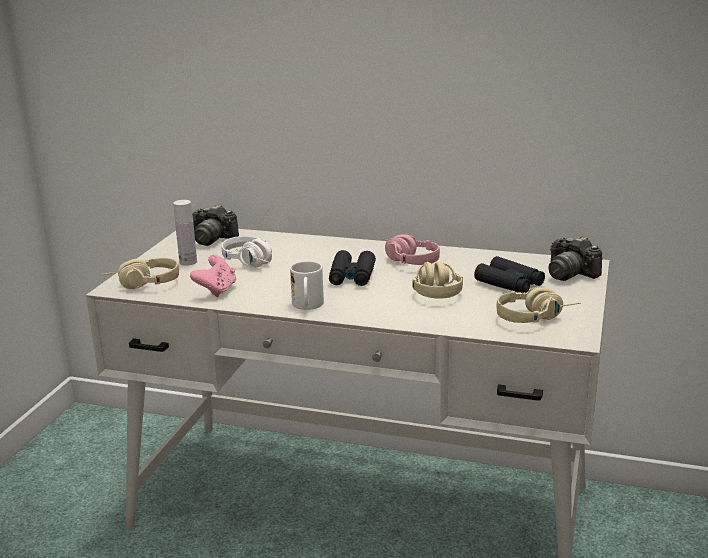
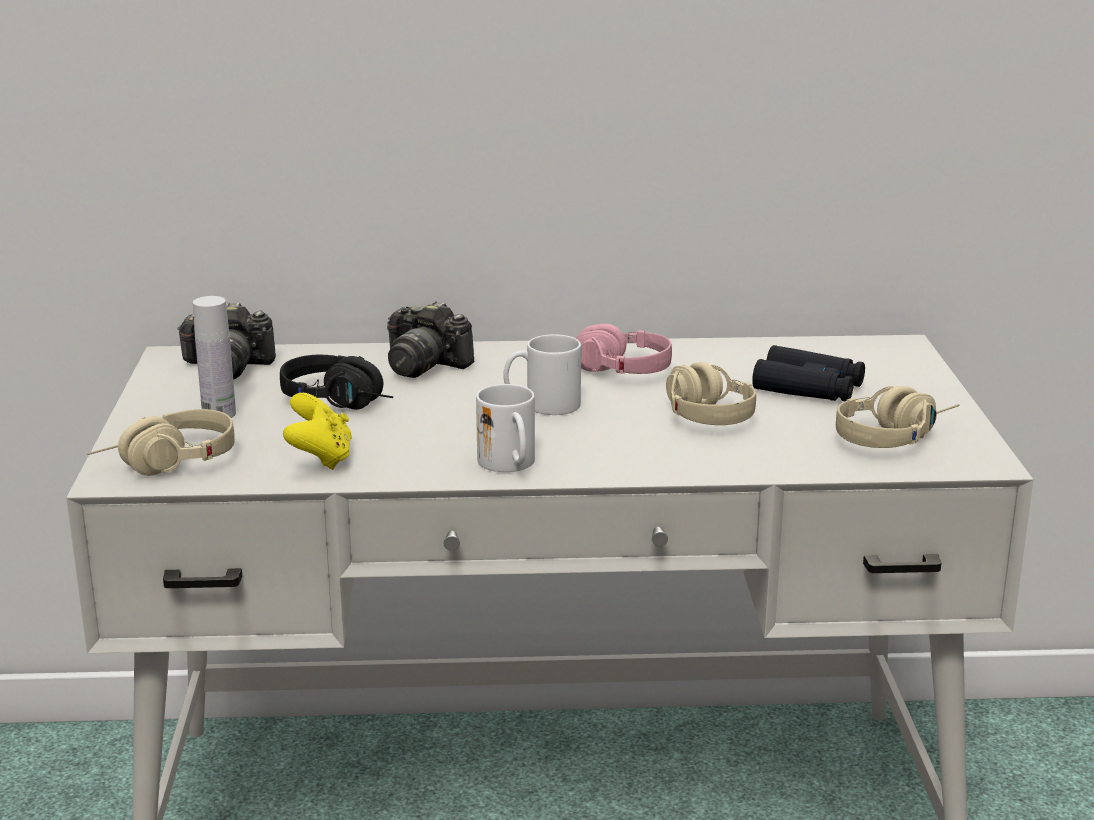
camera: 20 degrees left, 0 degrees up
(216, 290) = (320, 458): pink game controller -> yellow game controller
(253, 262) = (343, 402): white headphones -> black headphones
(352, 276) = (542, 406): black binoculars -> white mug
(570, 273) = (886, 362): camera -> camera (424, 365)

